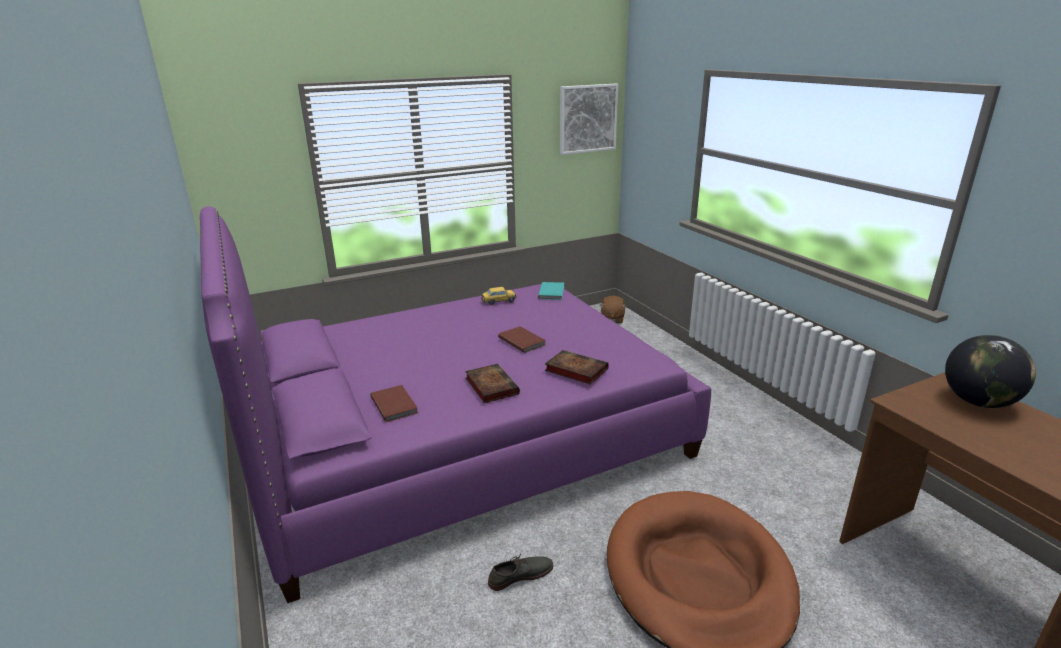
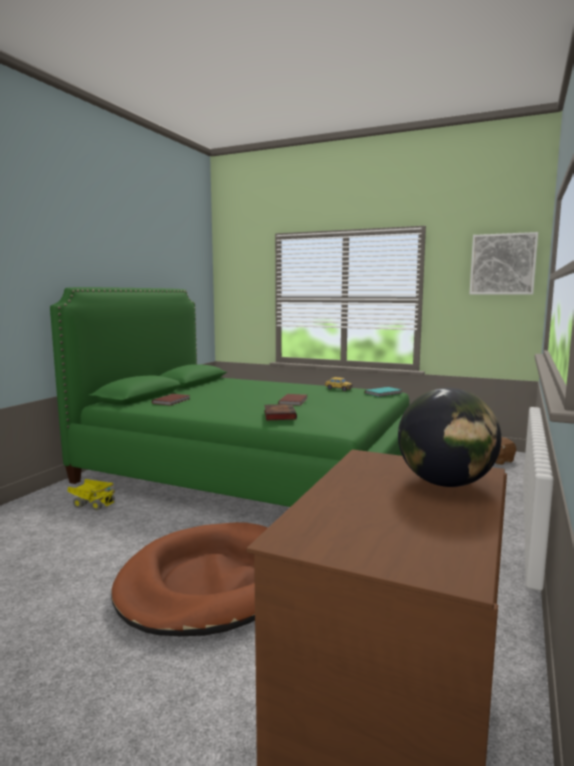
camera: 50 degrees right, 15 degrees down
(403, 602) = (93, 504): none -> toy truck
(463, 438) = (253, 470): purple bed -> green bed
(490, 386) = (224, 408): book -> none
(520, 575) = (146, 524): grey shoe -> none

